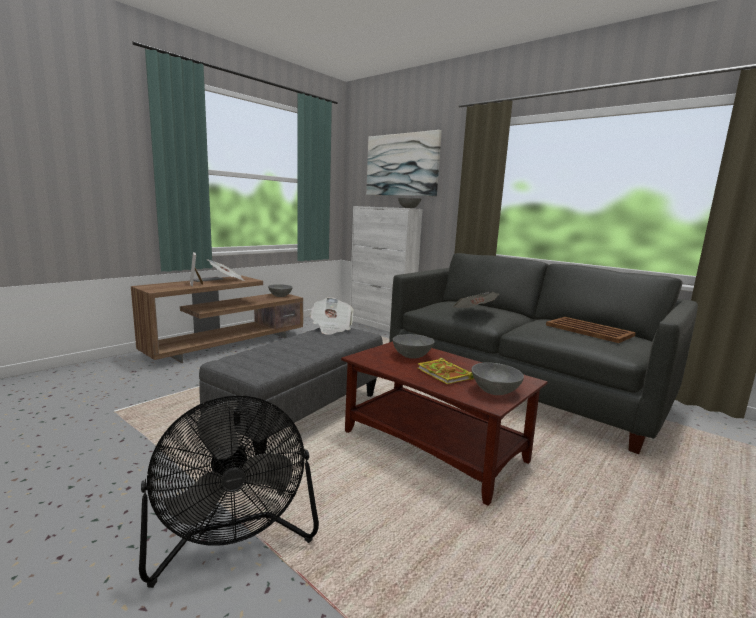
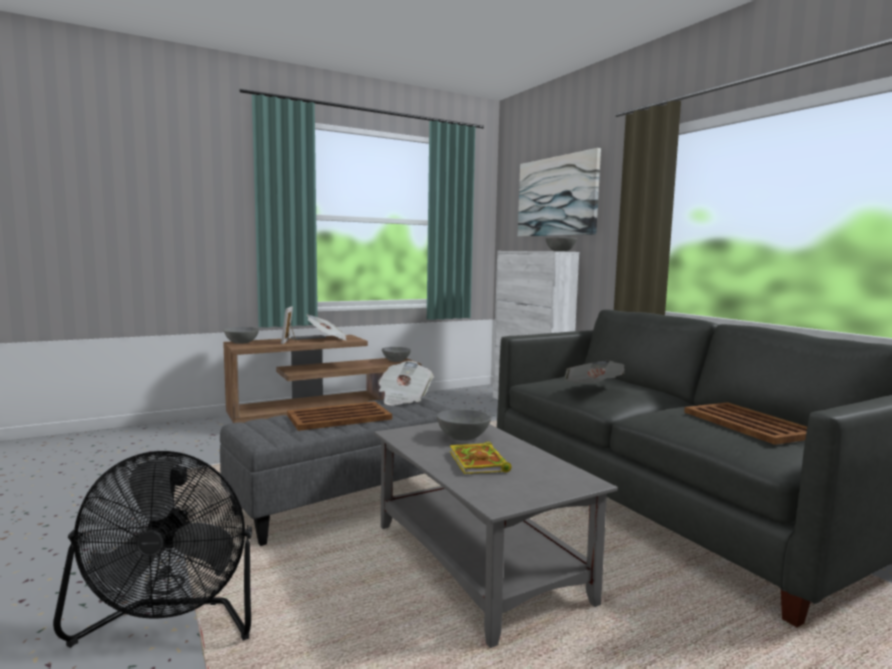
camera: 20 degrees right, 5 degrees down
(298, 348) = (338, 417): none -> brown tray
(434, 446) = (479, 562): brown coffee table -> grey coffee table
(495, 391) = (521, 489): grey bowl -> grey bowl (241, 342)

